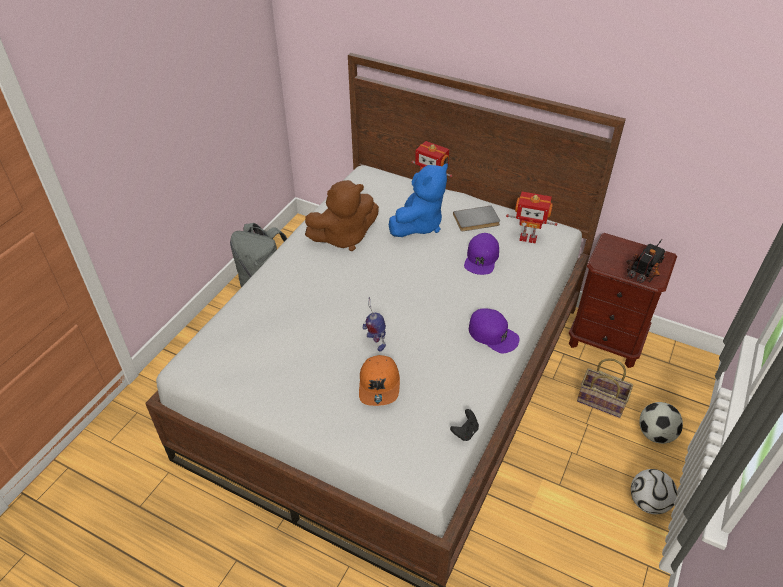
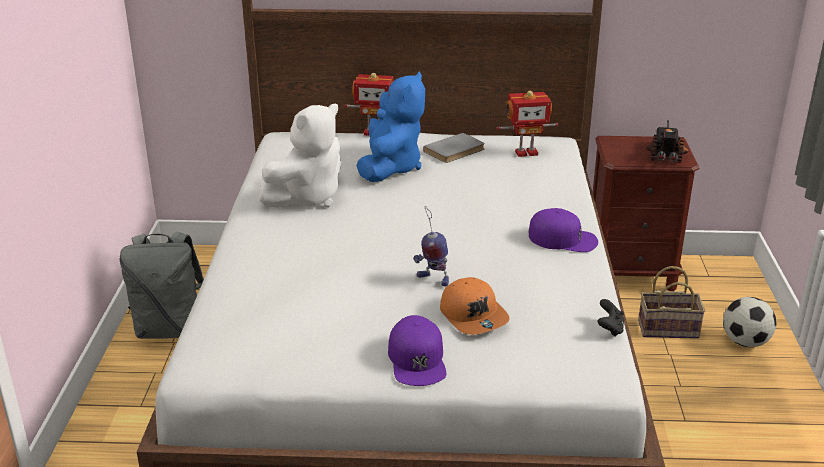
camera: 25 degrees left, 15 degrees down
(344, 237) = (307, 197): brown plush toy -> white plush toy
(481, 258) = (490, 180): purple cap -> purple cap (417, 359)
(648, 502) = (786, 405): football -> none

